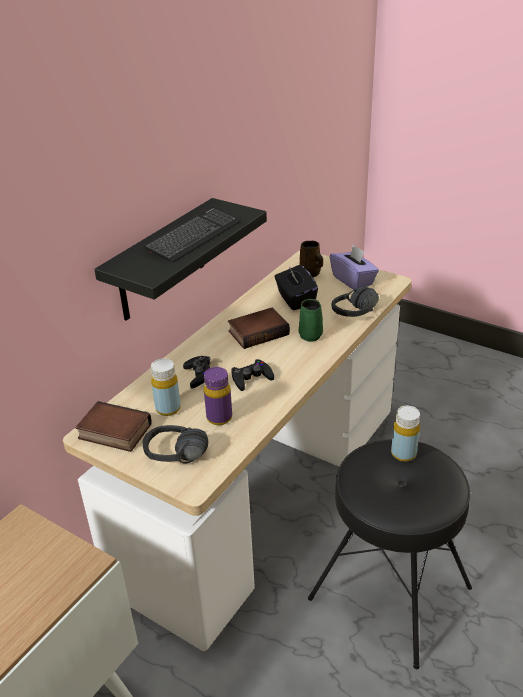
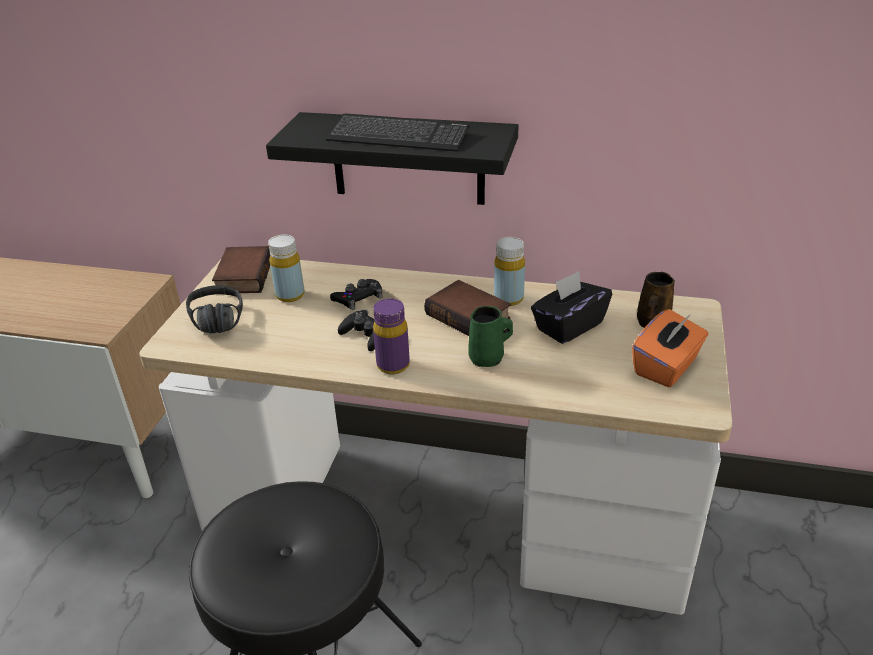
camera: 70 degrees right, 0 degrees up
(219, 418) = (283, 331): purple bottle -> purple bottle (393, 365)
(353, 280) = (666, 367): purple tissue box -> orange tissue box
(361, 315) = (571, 394): black headphones -> none
(403, 454) = (337, 537): yellow bottle -> yellow bottle (508, 299)

